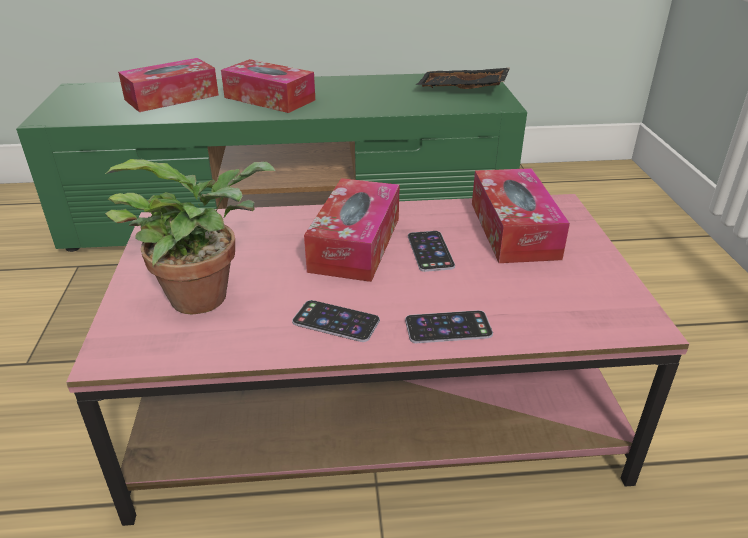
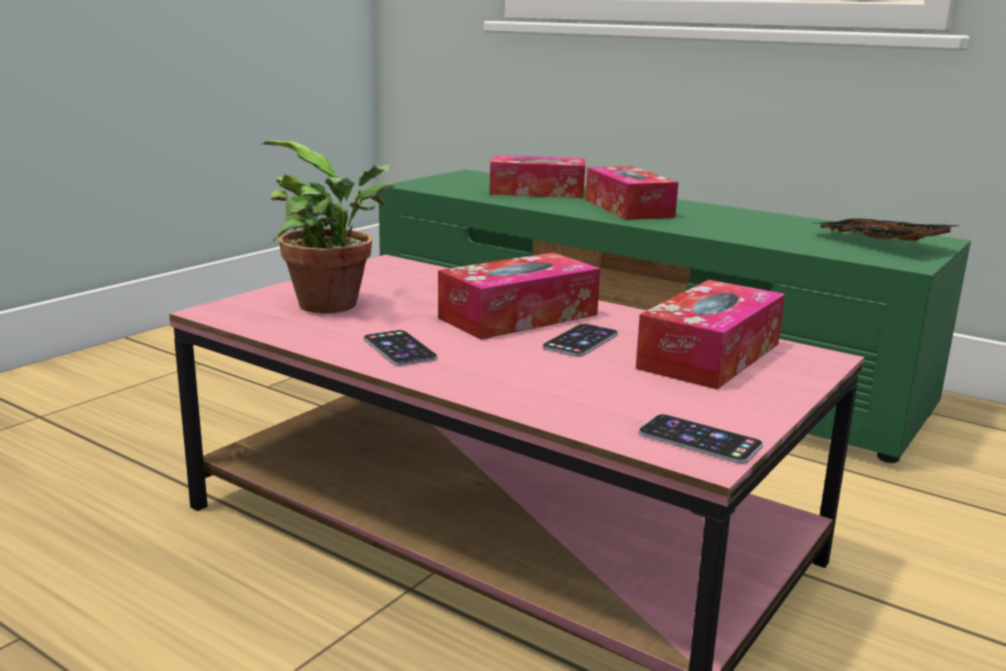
camera: 40 degrees right, 15 degrees down
(448, 327) = (486, 384): phone -> phone (699, 439)

